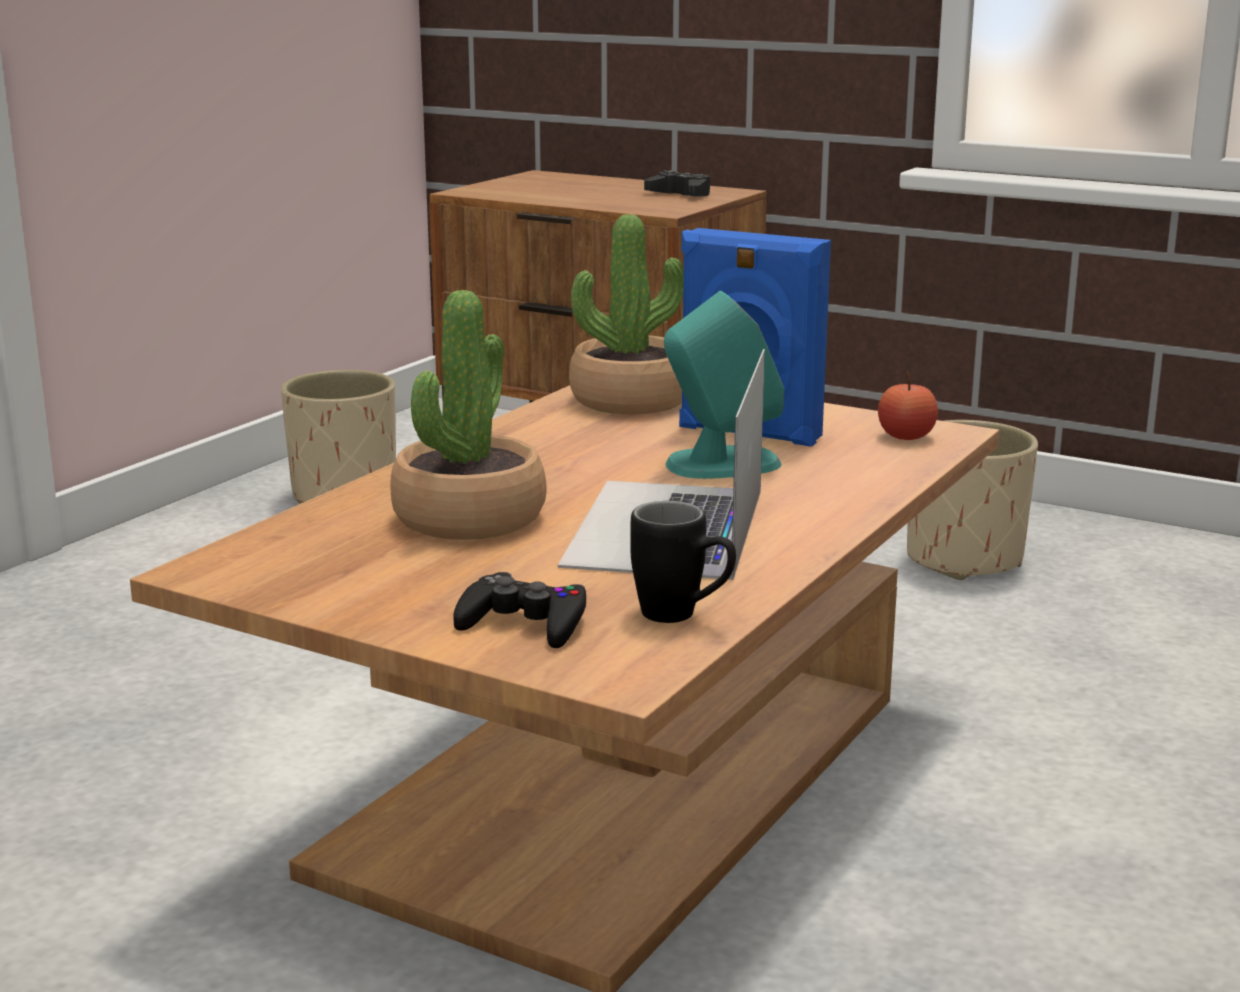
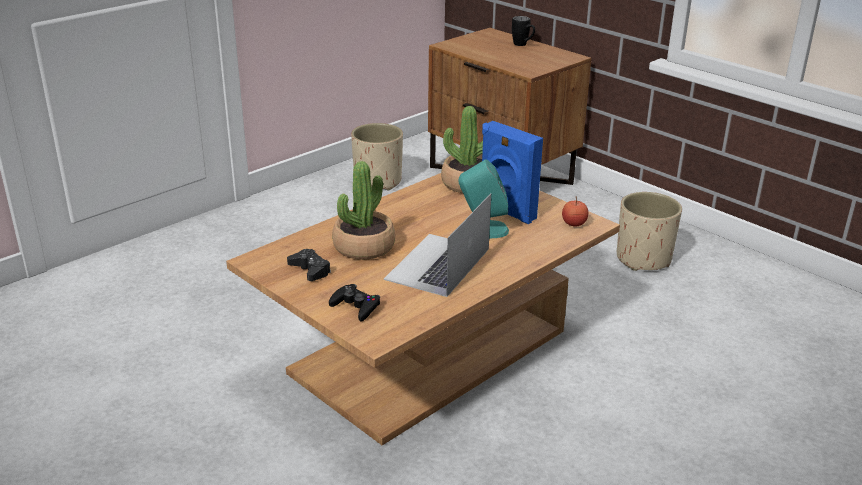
camera: 15 degrees right, 10 degrees up
(680, 194) = (546, 57): black game controller -> black game controller (310, 270)
(683, 616) = (416, 313): black mug -> black mug (523, 45)

